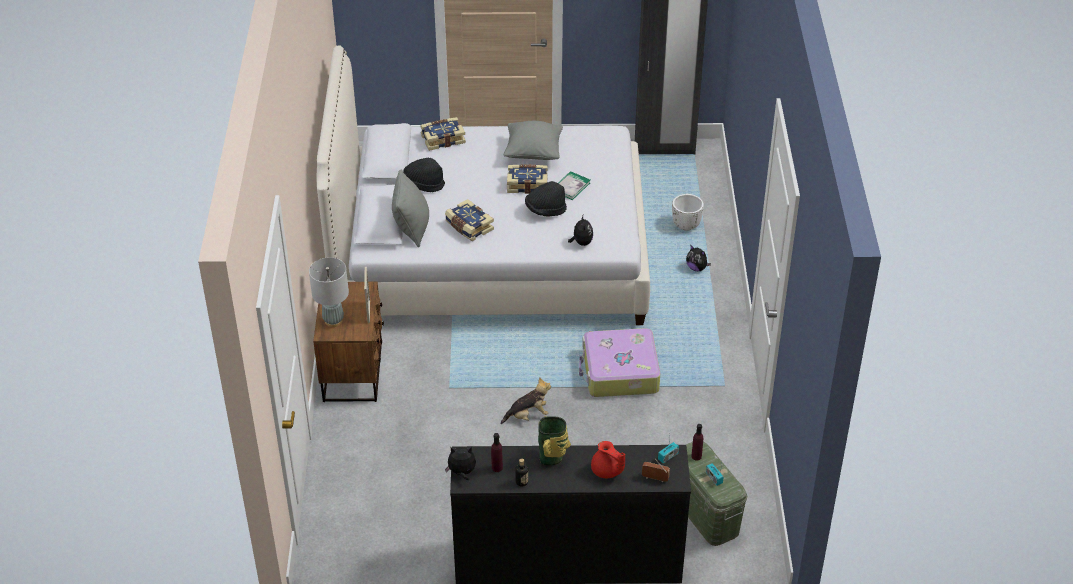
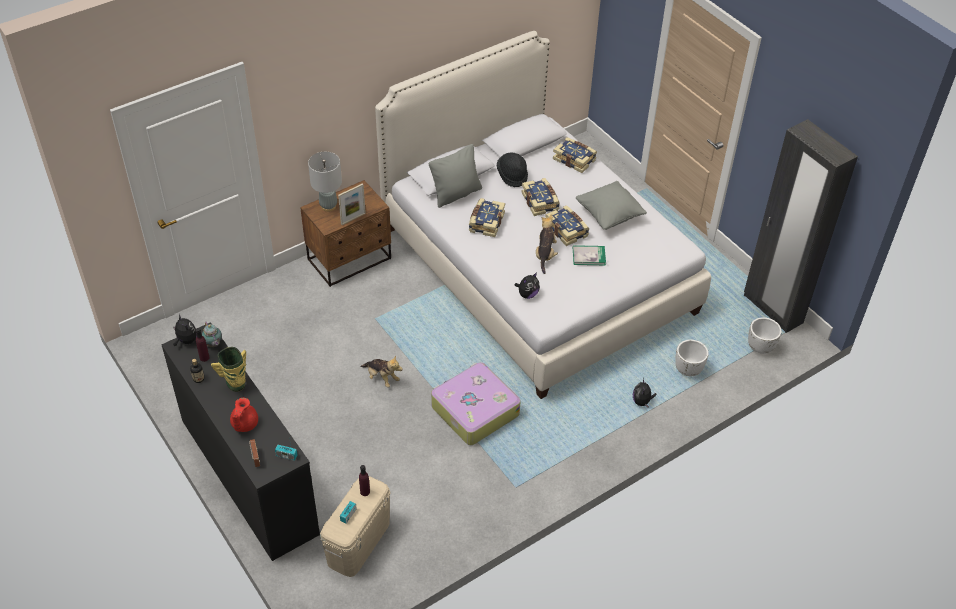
camera: 55 degrees right, 5 degrees up
(476, 183) = (540, 202): none -> book
(485, 455) = (213, 345): none -> teapot
(545, 210) = (545, 255): black hat -> plush toy
(698, 175) = (760, 347): none -> white planter
(706, 514) = (358, 543): green storage box -> beige storage box

